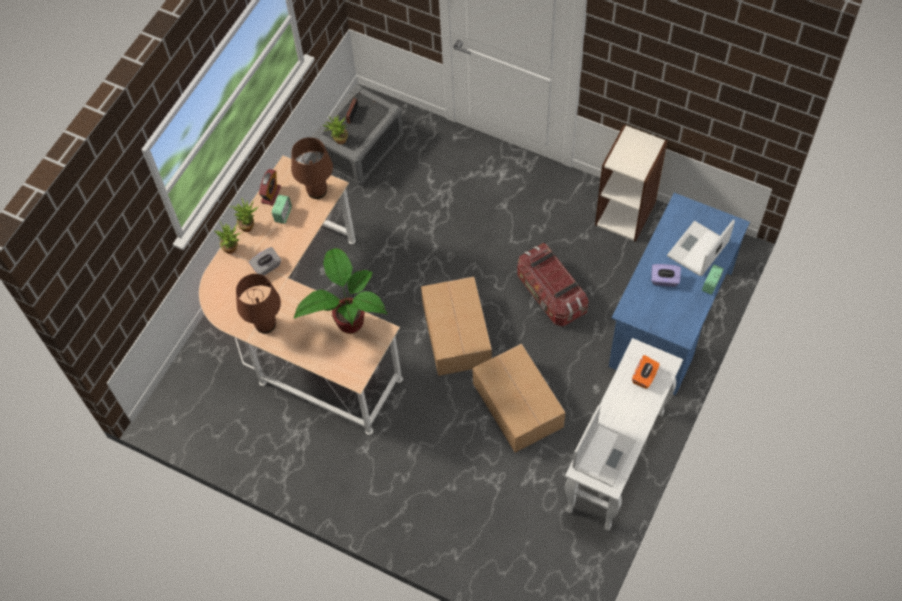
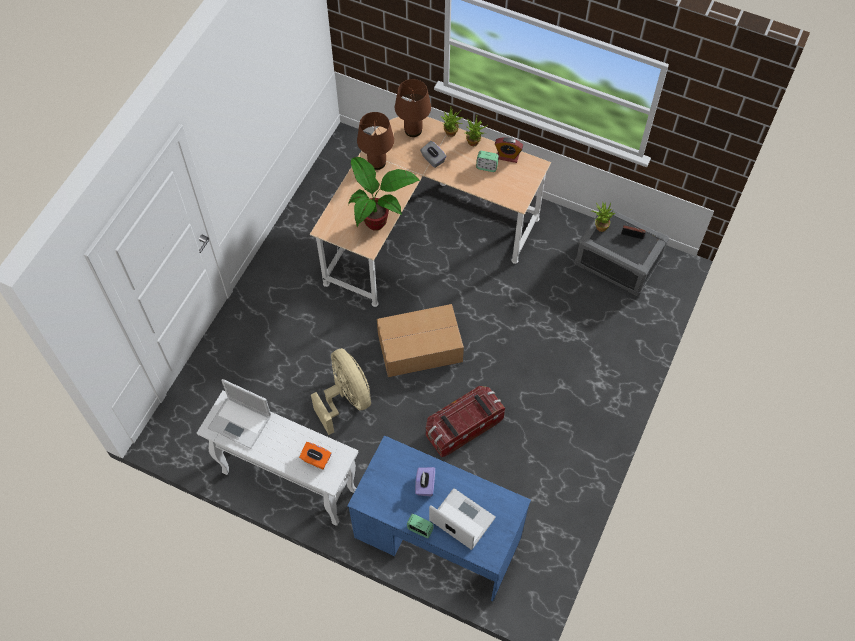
camera: 85 degrees right, 0 degrees up
(317, 191) = (513, 190): brown table lamp -> brown table lamp (413, 130)
(518, 406) = (346, 399): cardboard box -> beige fan
(625, 213) = (560, 499): bookcase -> none

